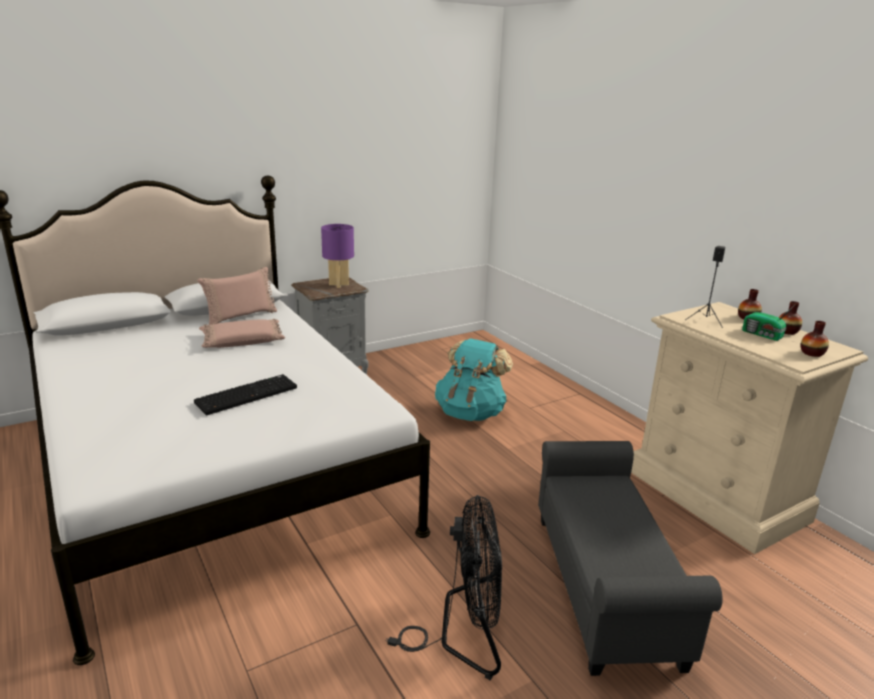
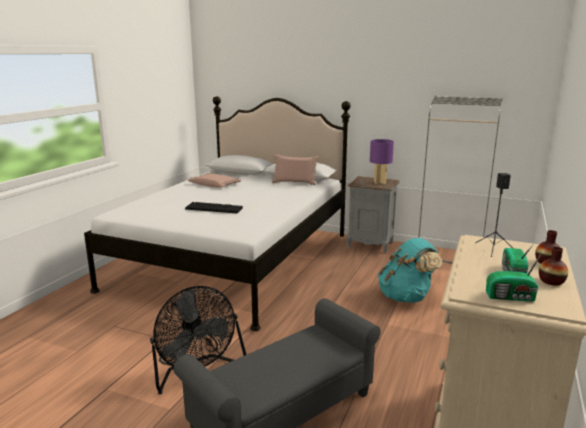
camera: 55 degrees right, 5 degrees down
(242, 339) = (271, 191): beige pillow -> beige pillow (214, 184)
(424, 352) = (450, 256): none -> grey clothes rack
(812, 353) = (511, 297): vase -> radio

